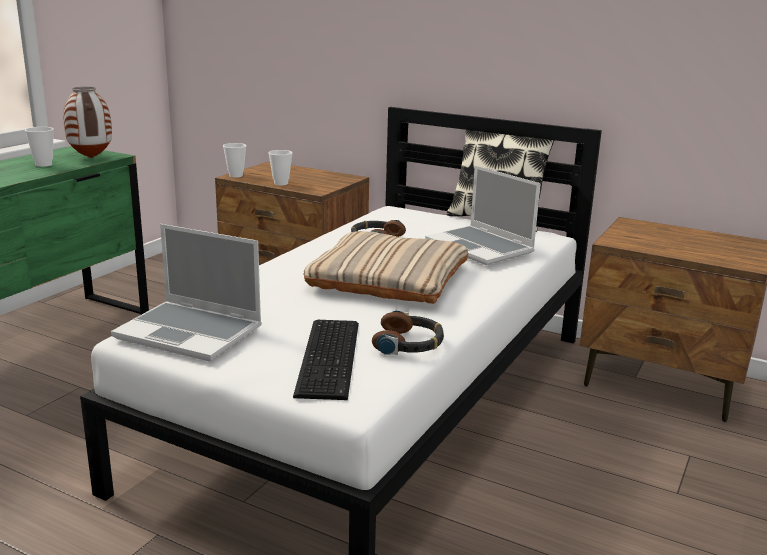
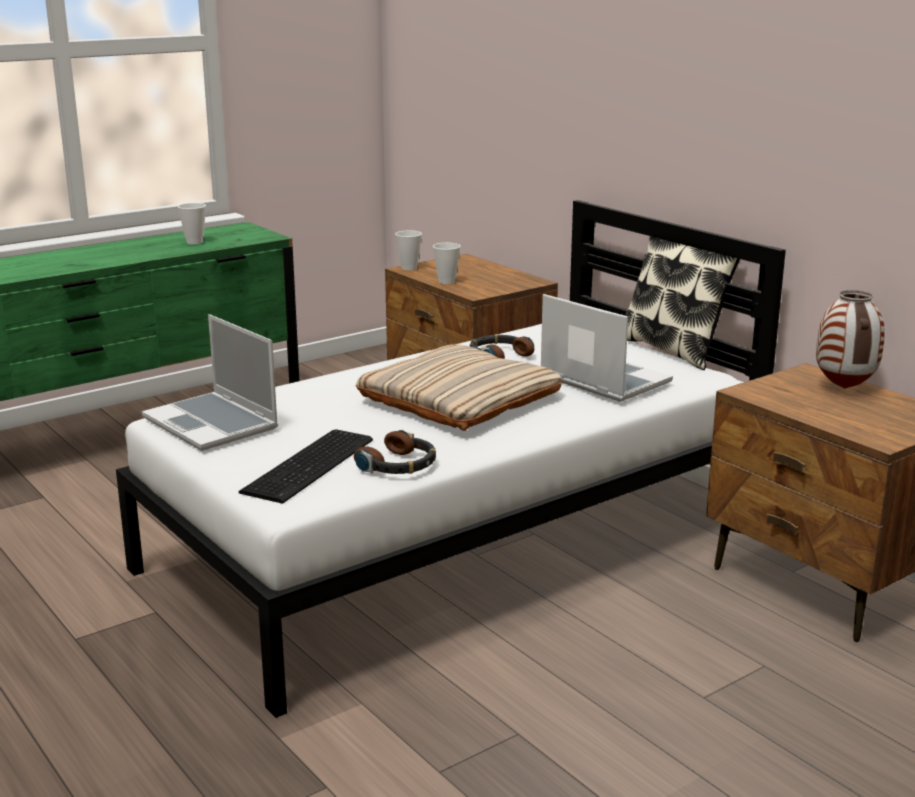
camera: 25 degrees right, 0 degrees up
(92, 158) = (246, 238): vase -> vase (845, 388)
(481, 247) = (602, 380): laptop -> laptop turned 150 degrees clockwise

